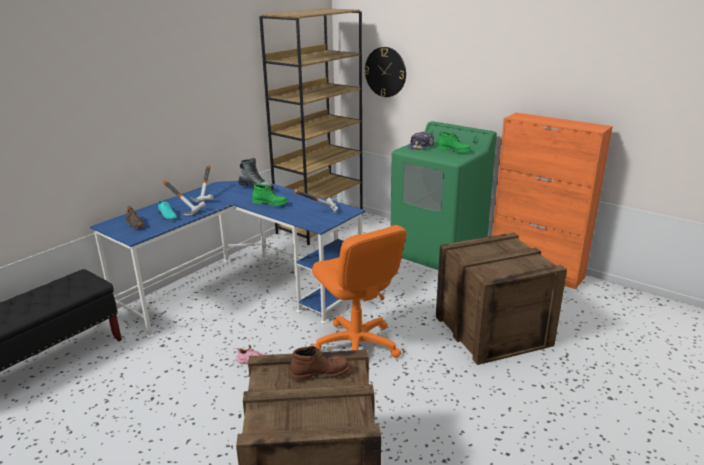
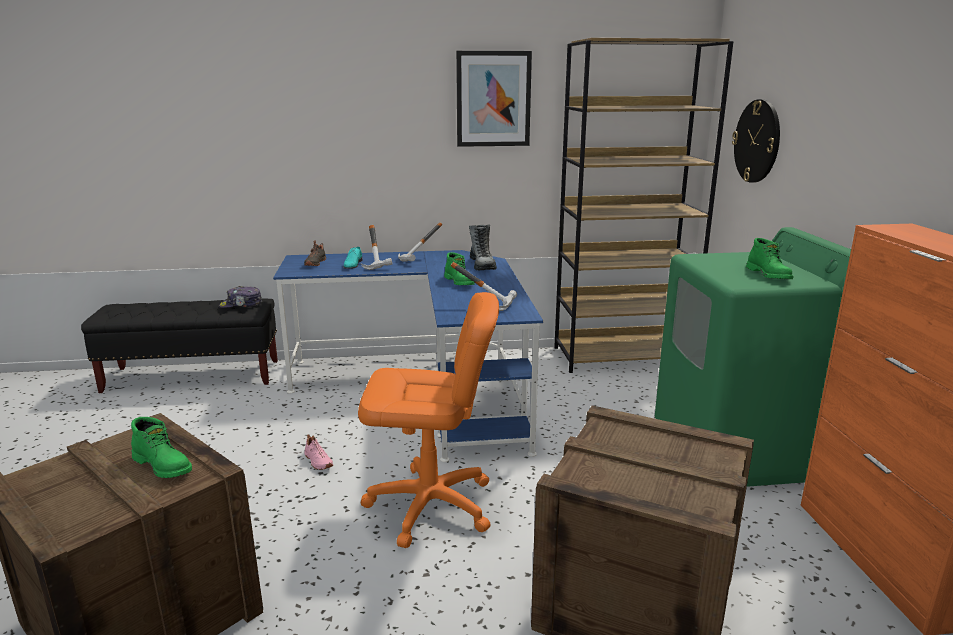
camera: 45 degrees right, 5 degrees down
(220, 62) = (493, 99): none -> picture
(320, 373) = (164, 465): brown boot -> green boot
(356, 346) = (431, 505): orange office chair -> orange office chair turned 105 degrees counterclockwise
(421, 146) = (728, 259): cap -> cap (241, 305)

